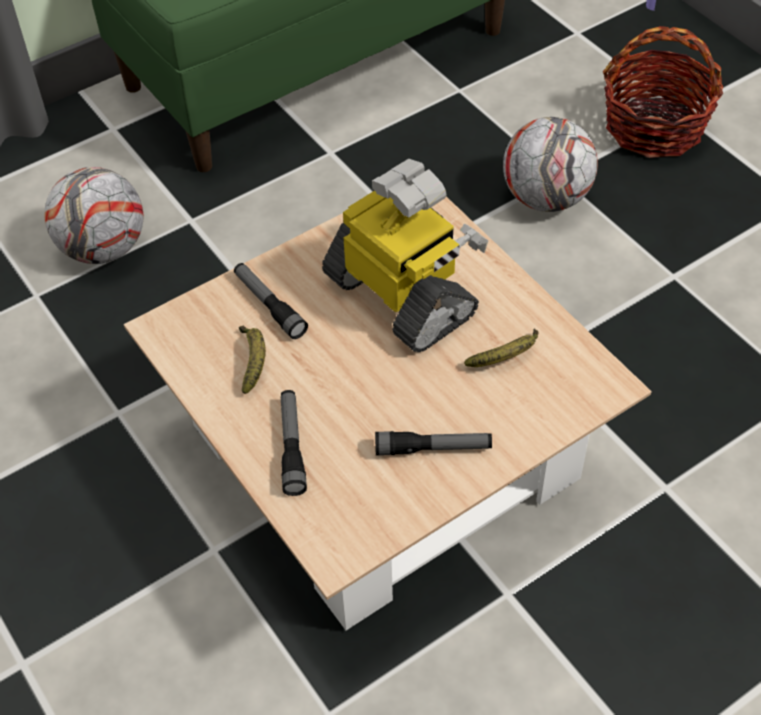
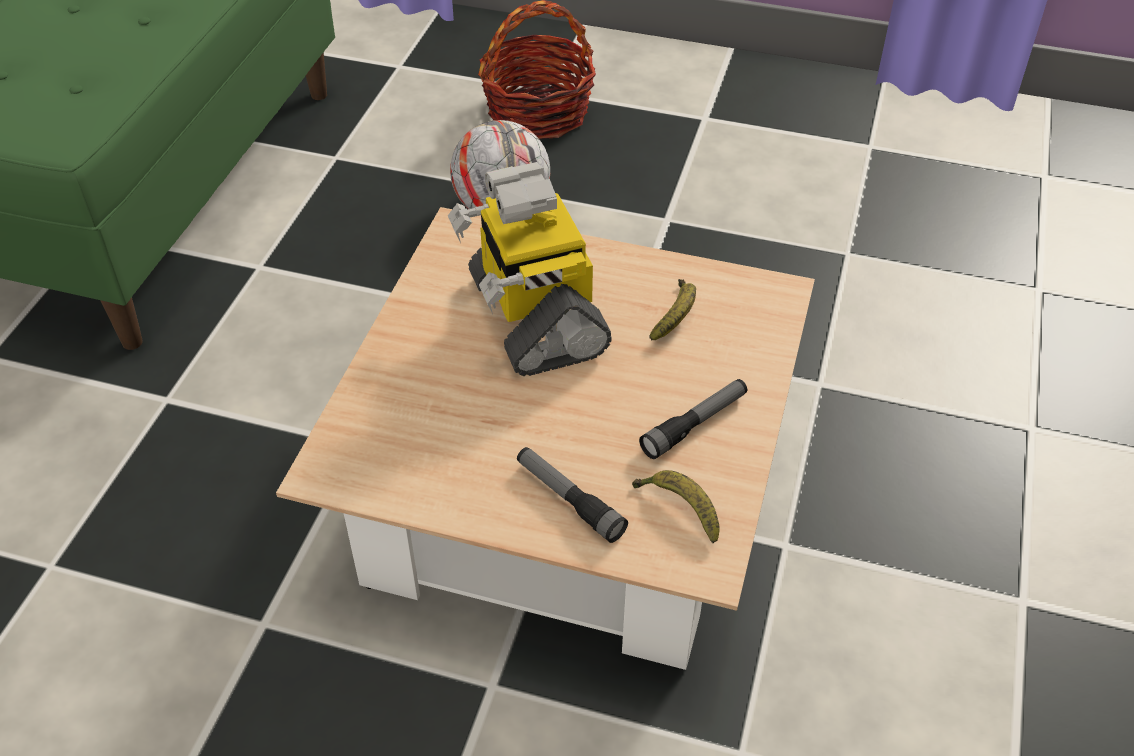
camera: 40 degrees left, 5 degrees down
(103, 248) = (89, 477): football -> none
(253, 362) = (451, 449): banana -> banana (680, 509)
(269, 305) = (415, 391): flashlight -> none
(403, 296) = (533, 315): toy robot -> toy robot turned 120 degrees counterclockwise

